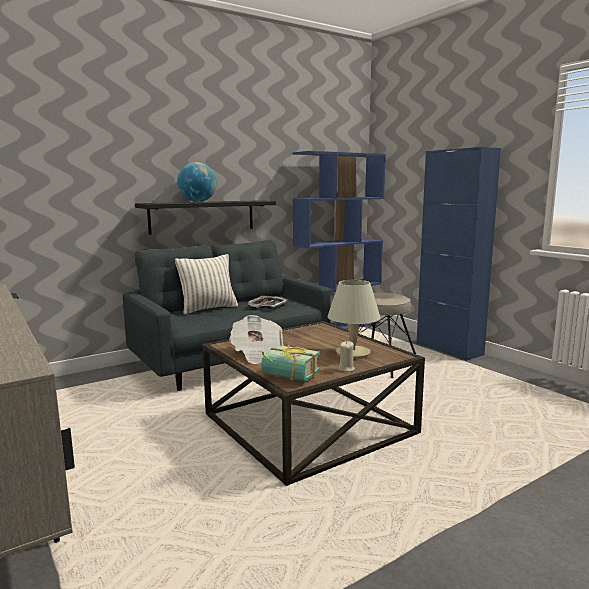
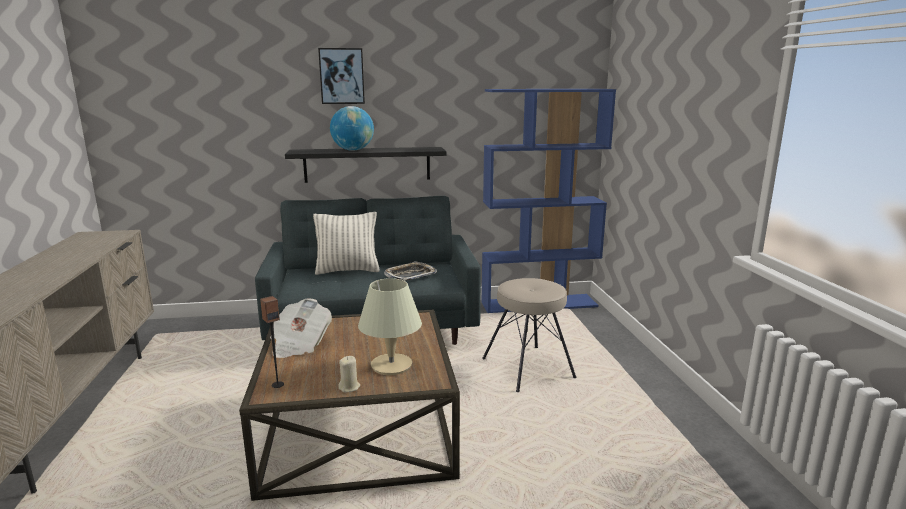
camera: 25 degrees right, 5 degrees up
(181, 137) = (342, 76): none -> picture
(288, 377) = (277, 384): book -> speaker
(449, 349) = (642, 364): blue cabinet -> none

